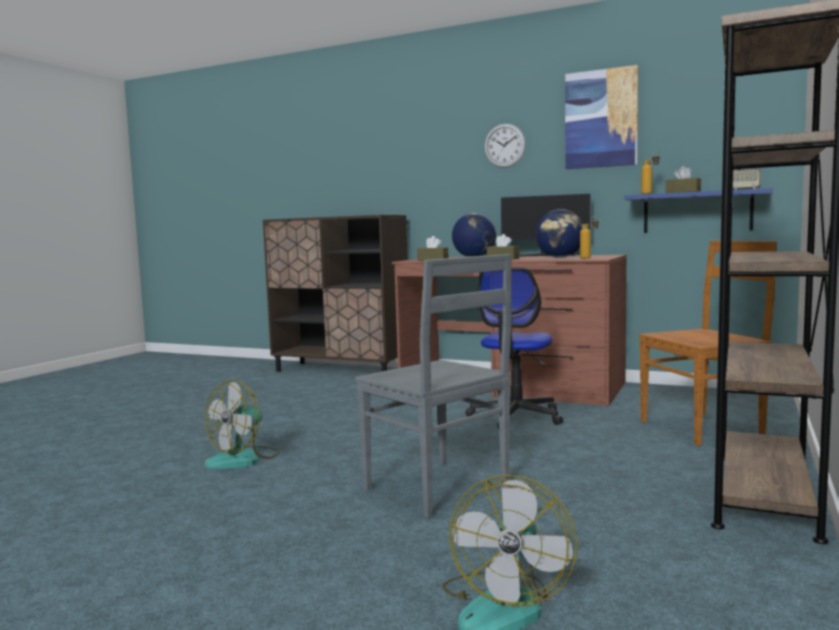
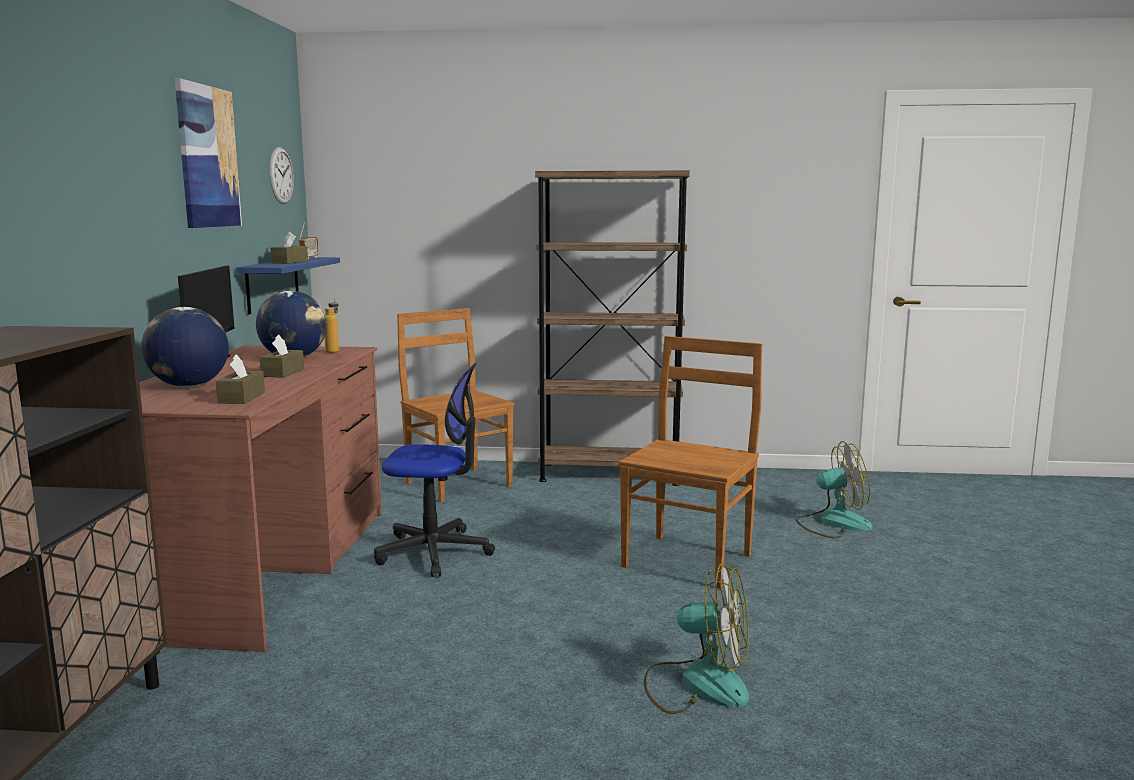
camera: 110 degrees left, 5 degrees up
(439, 489) = (688, 559): grey chair -> brown chair
(504, 145) = (125, 180): wall clock -> wall clock (281, 175)
(650, 193) = (284, 264): bottle -> none

